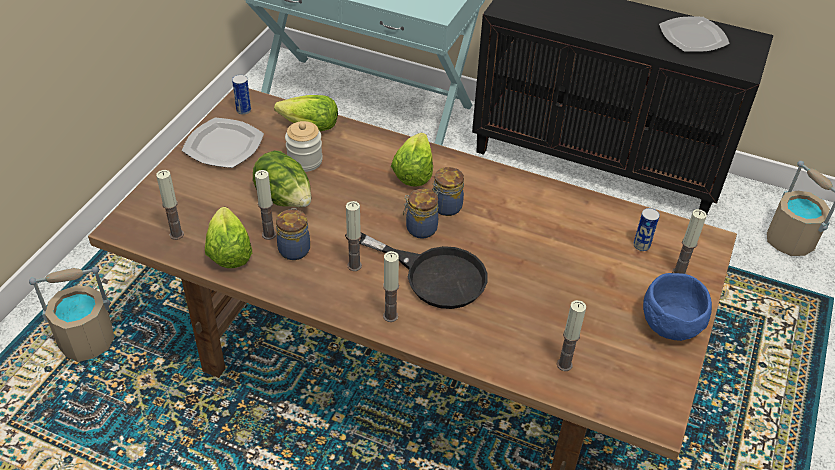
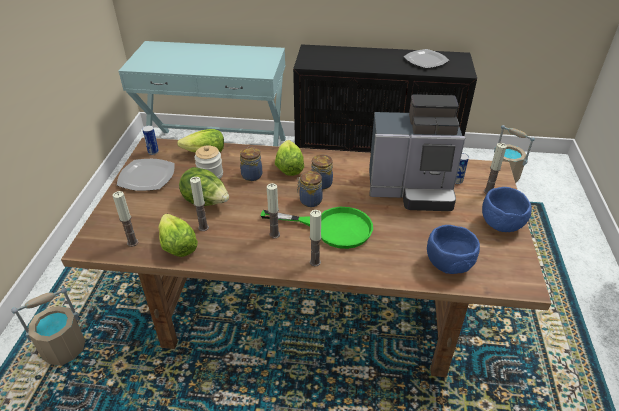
camera: 15 degrees left, 5 degrees down
(294, 249) = (226, 233): jar -> jar (251, 175)
(433, 274) = (332, 228): black frying pan -> green frying pan
(564, 364) = (448, 265): candle -> blue bowl
(569, 244) = (412, 190): none -> coffee machine

